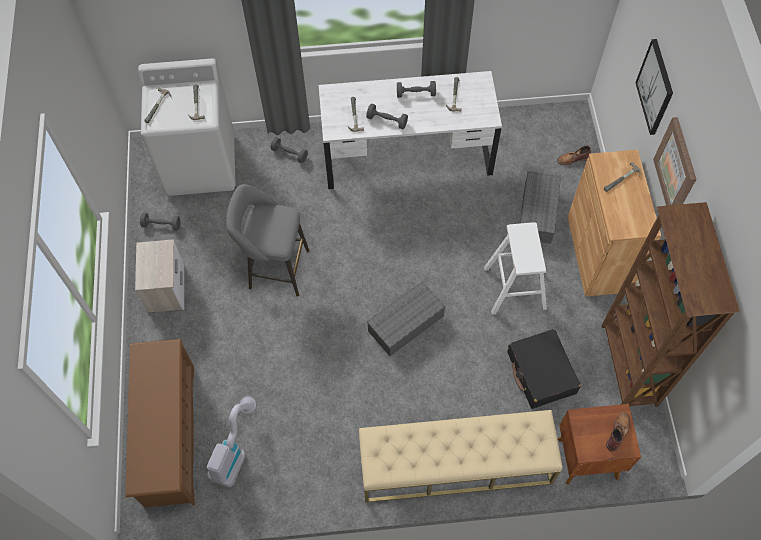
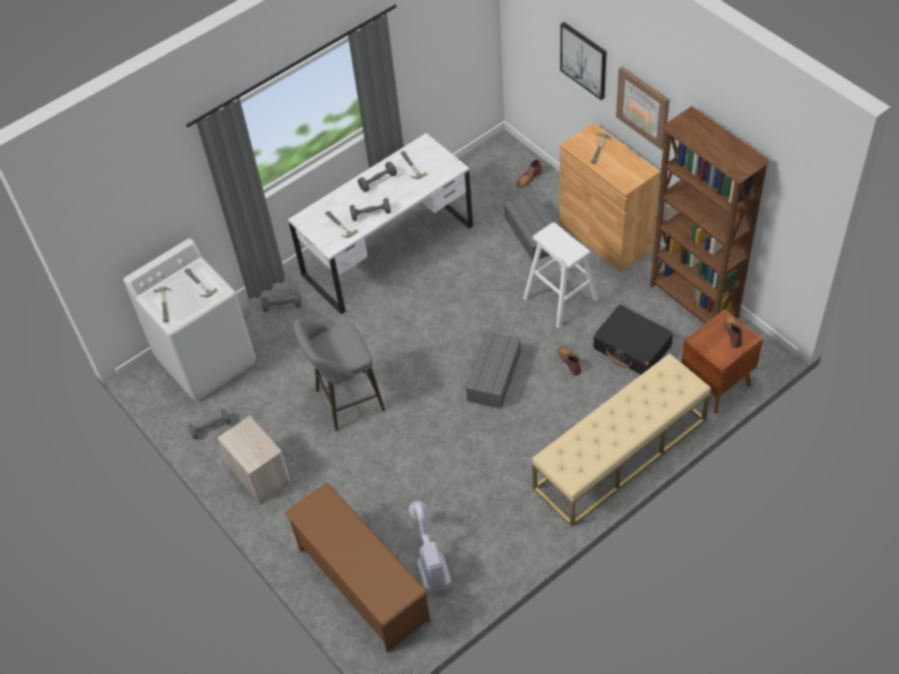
camera: 30 degrees left, 10 degrees down
(478, 350) = (569, 361): none -> brown boot

